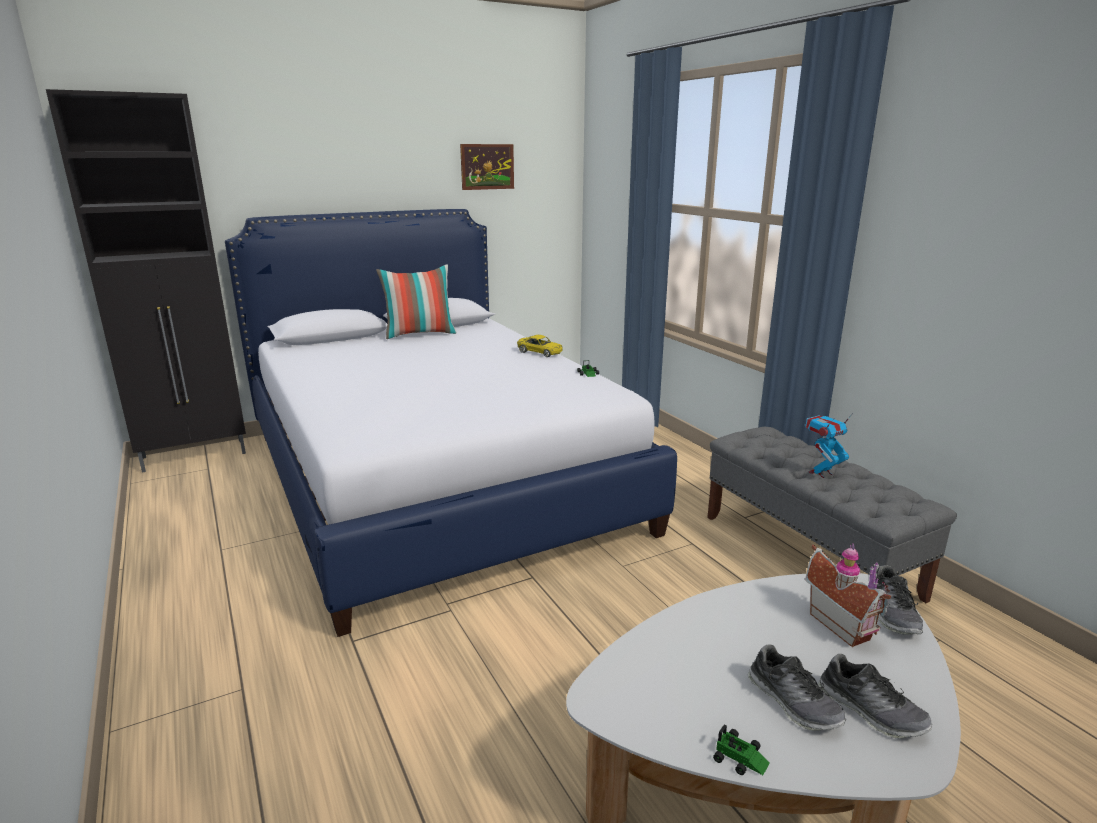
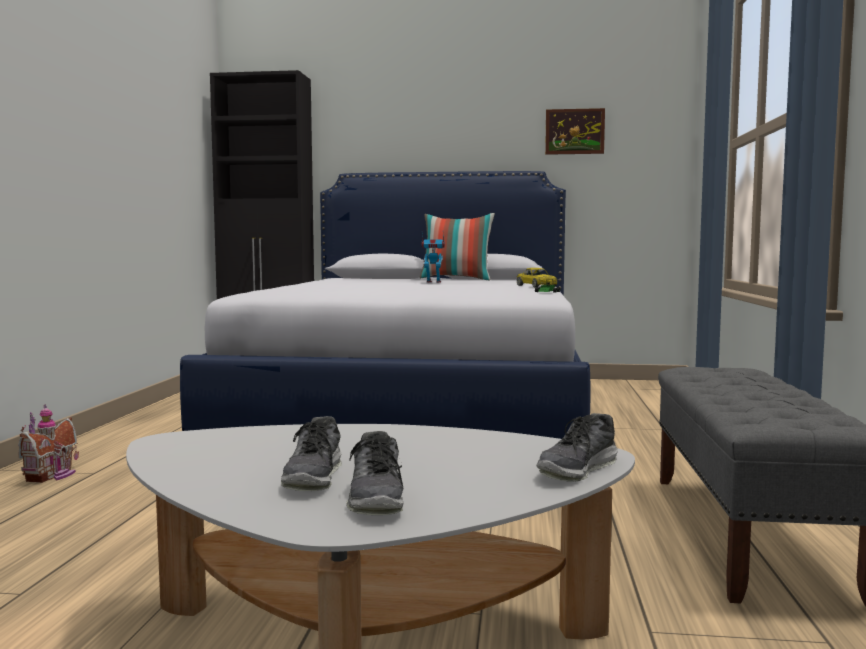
camera: 35 degrees right, 15 degrees down
(742, 757) = (191, 483): toy car -> none
(821, 473) = (740, 393): toy robot -> toy robot (433, 282)
(842, 624) = (496, 461): toy house -> toy house (53, 476)

